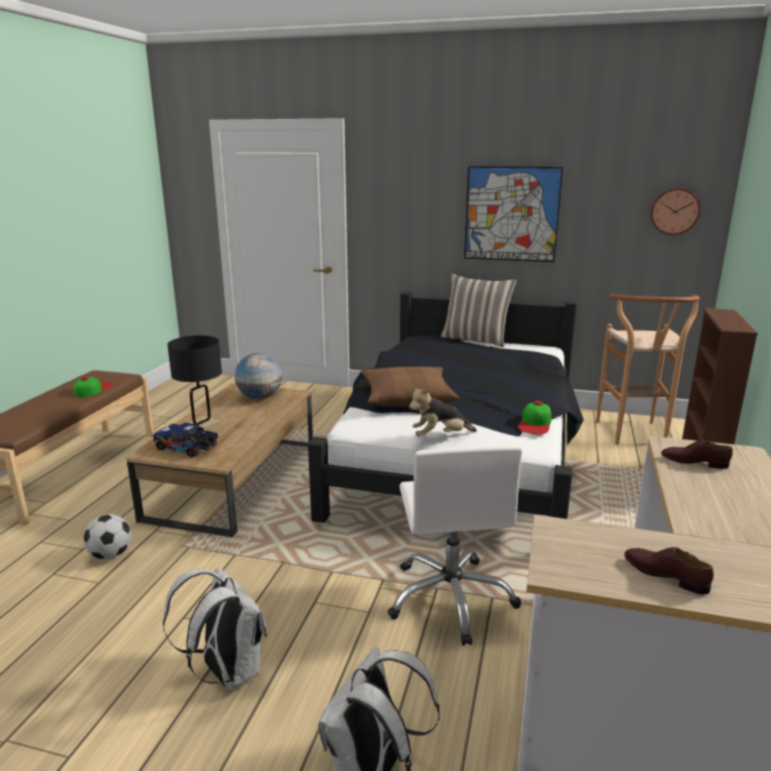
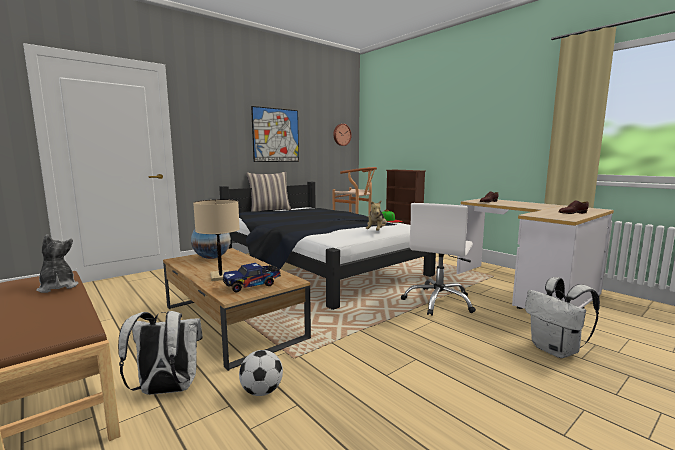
camera: 55 degrees left, 10 degrees down
(93, 389) = (57, 287): cap -> plush toy
(202, 425) = (220, 276): black table lamp -> beige table lamp
(226, 672) = (457, 371): white backpack -> white backpack (166, 390)
(407, 397) = (320, 226): brown pillow -> none
(451, 598) = (439, 302): white office chair -> white office chair turned 90 degrees clockwise

